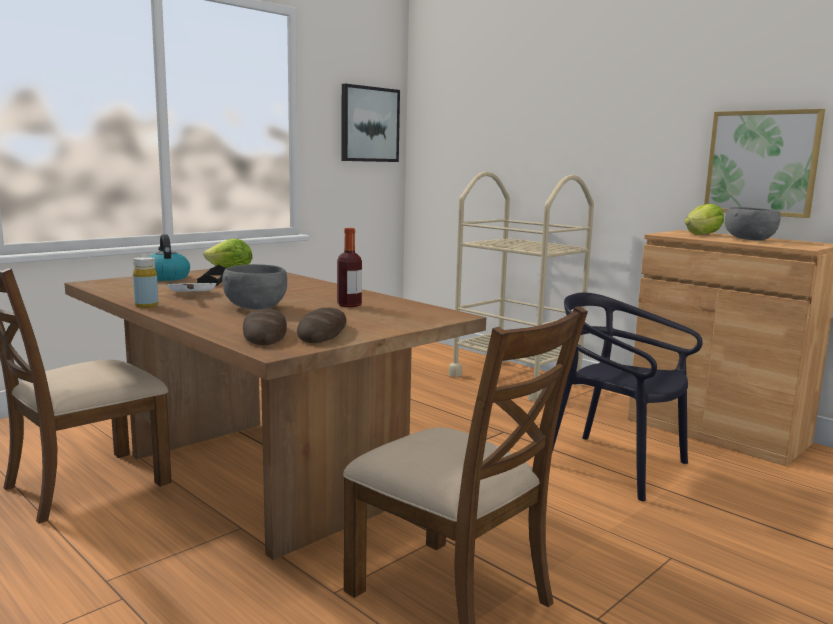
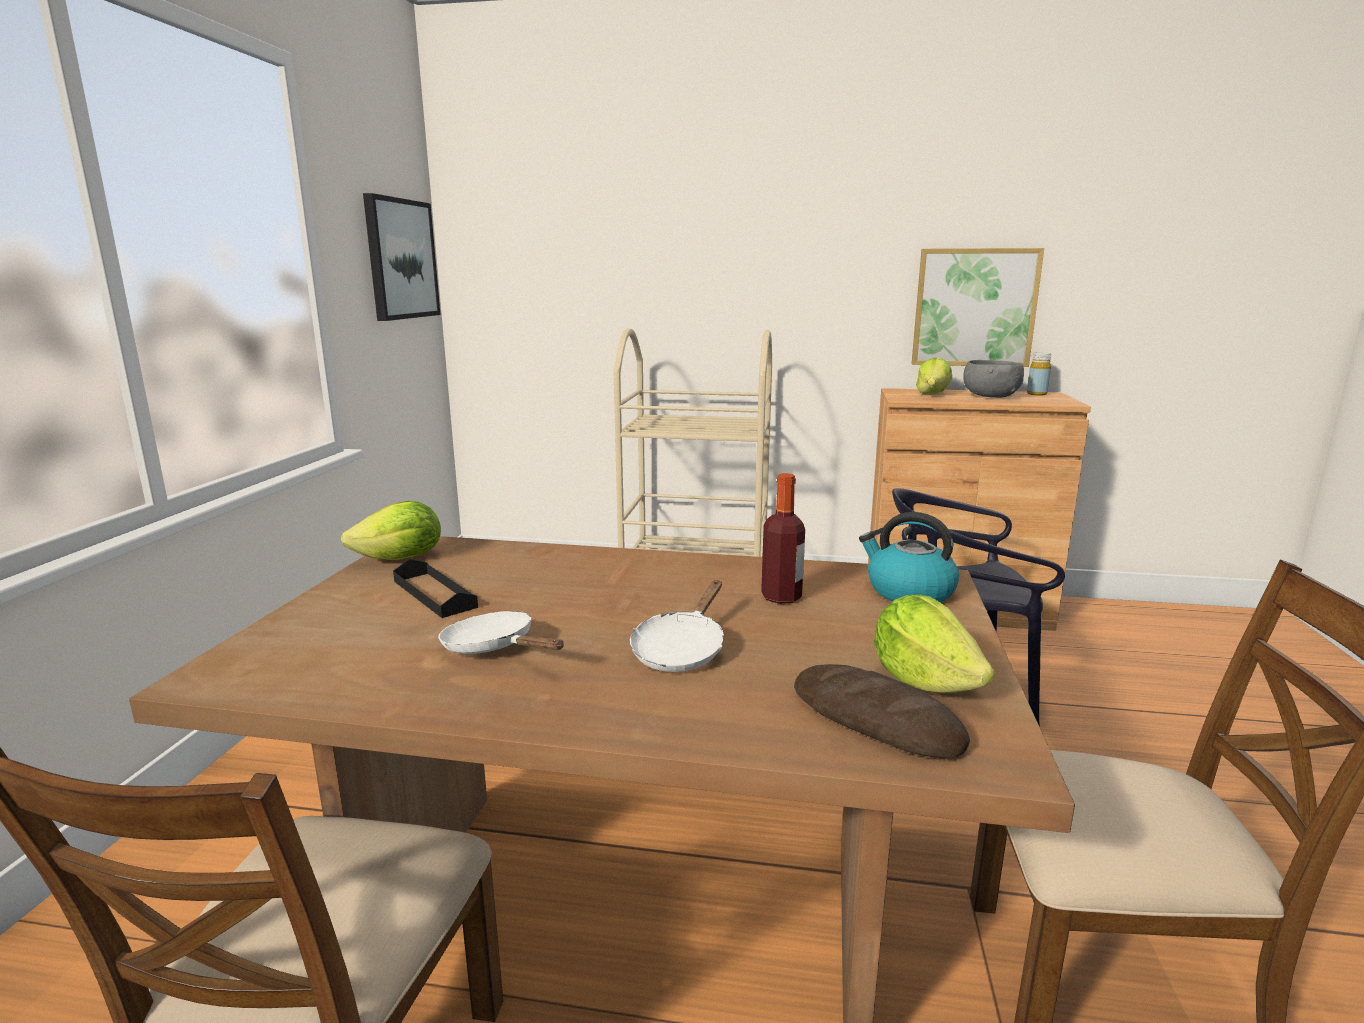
camera: 35 degrees left, 5 degrees up
(146, 305) = (498, 715): yellow bottle -> yellow bottle (1036, 394)
(166, 277) = (331, 612): kettle -> kettle (908, 592)
(255, 307) = (681, 649): grey bowl -> white frying pan
(322, 332) = (924, 680): bread -> lettuce

